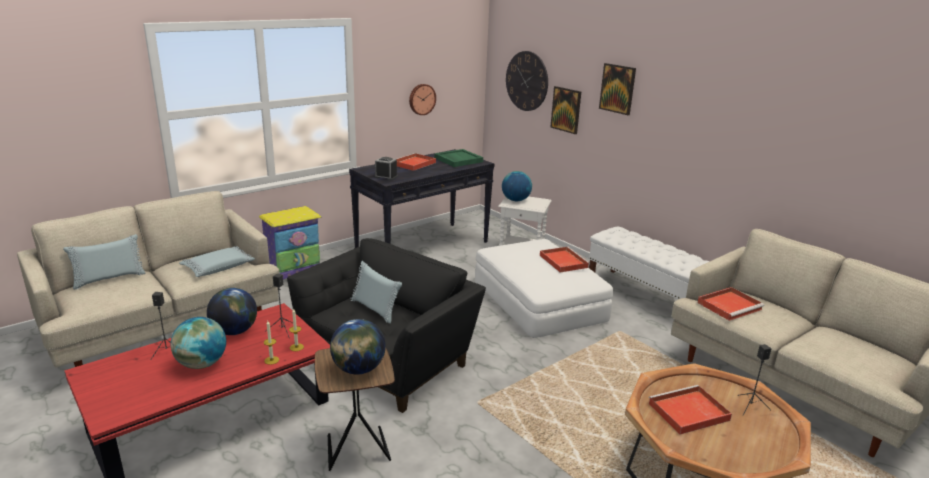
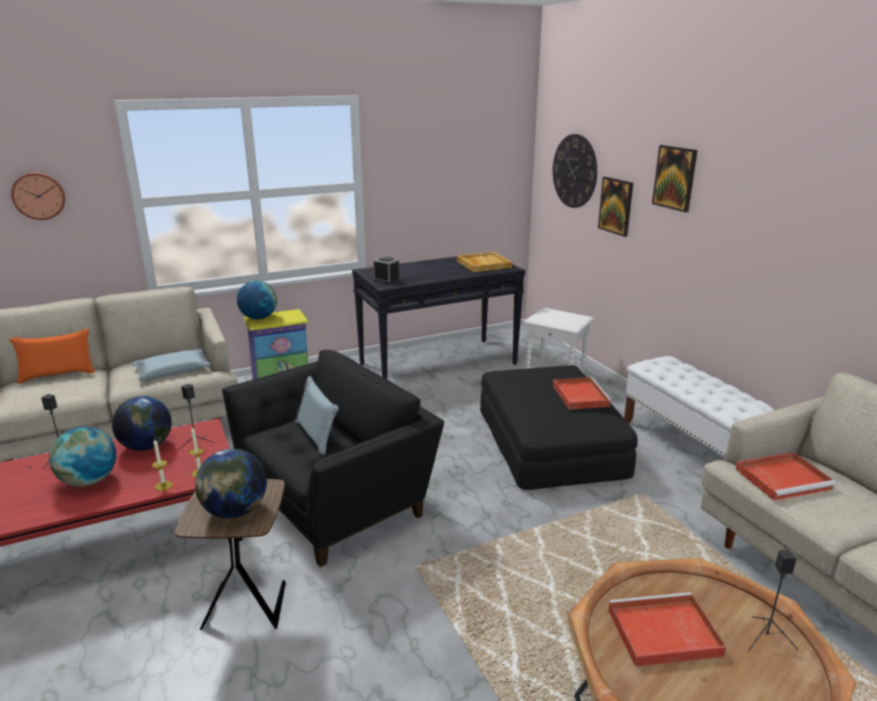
camera: 15 degrees right, 0 degrees up
(109, 279) = (58, 375): blue pillow -> orange pillow
(413, 164) = (428, 267): red tray -> none
(421, 99) = (448, 192): wall clock -> wall clock (38, 196)
(458, 160) = (483, 264): green tray -> beige tray
(515, 200) = (547, 316): globe -> globe (258, 318)
(539, 300) = (550, 441): white ottoman -> black ottoman

